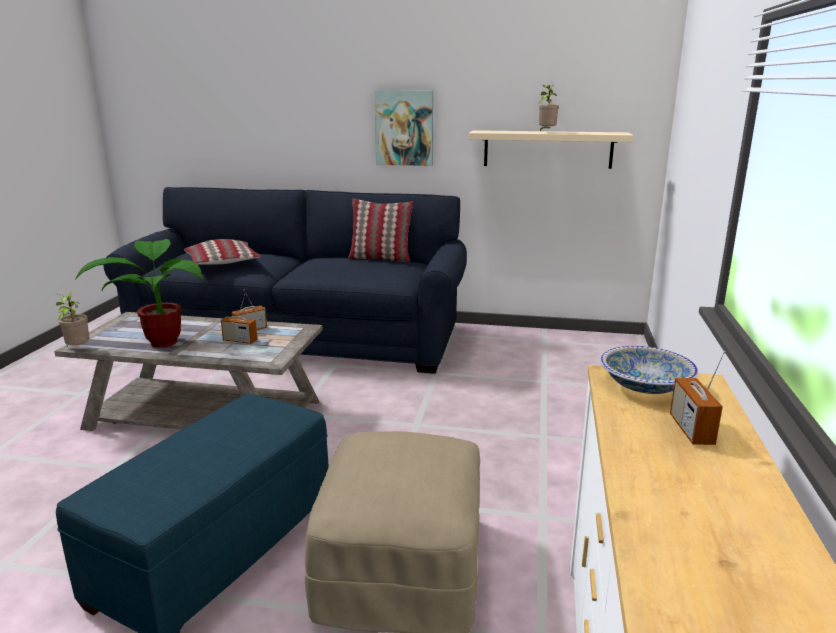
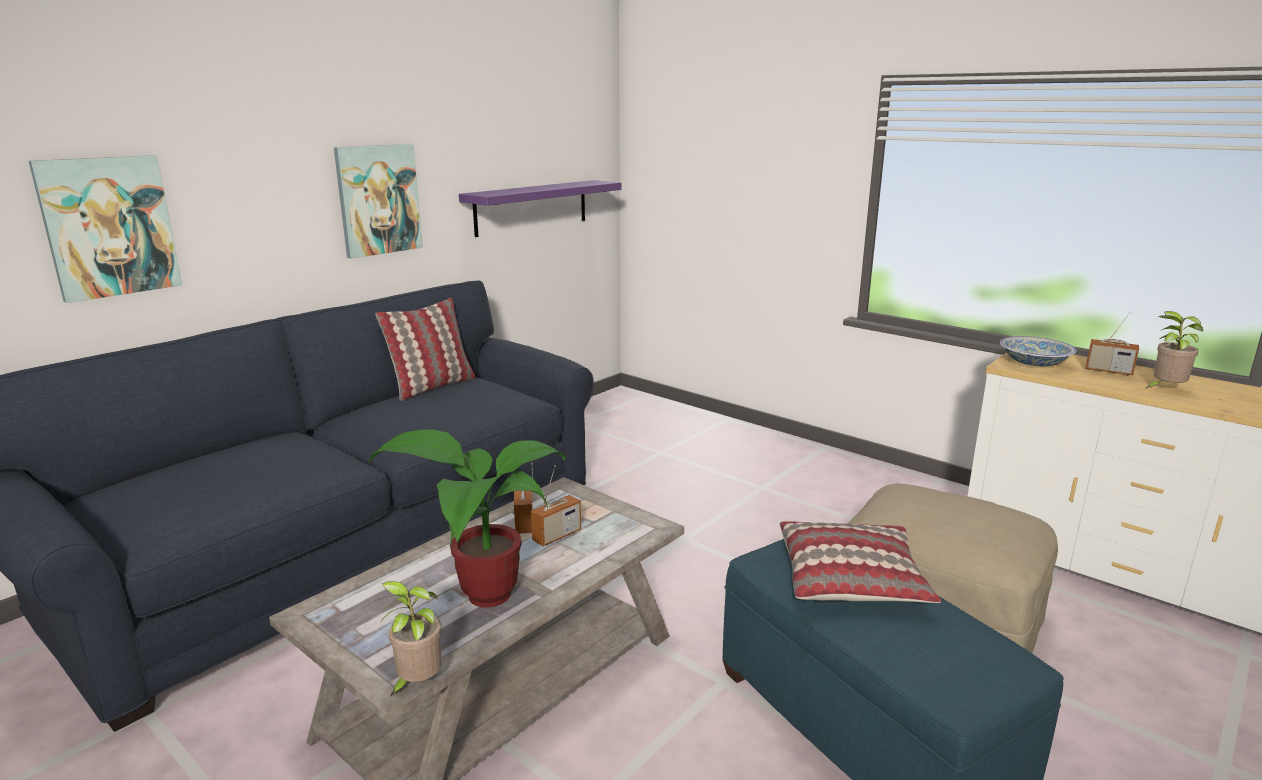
camera: 60 degrees left, 0 degrees up
(223, 263) = (259, 475): pillow -> pillow (851, 579)
(249, 126) = (109, 227): none -> picture
(546, 132) = (546, 187): potted plant -> potted plant (1165, 389)
(547, 149) = (532, 207): beige shelf -> purple shelf

